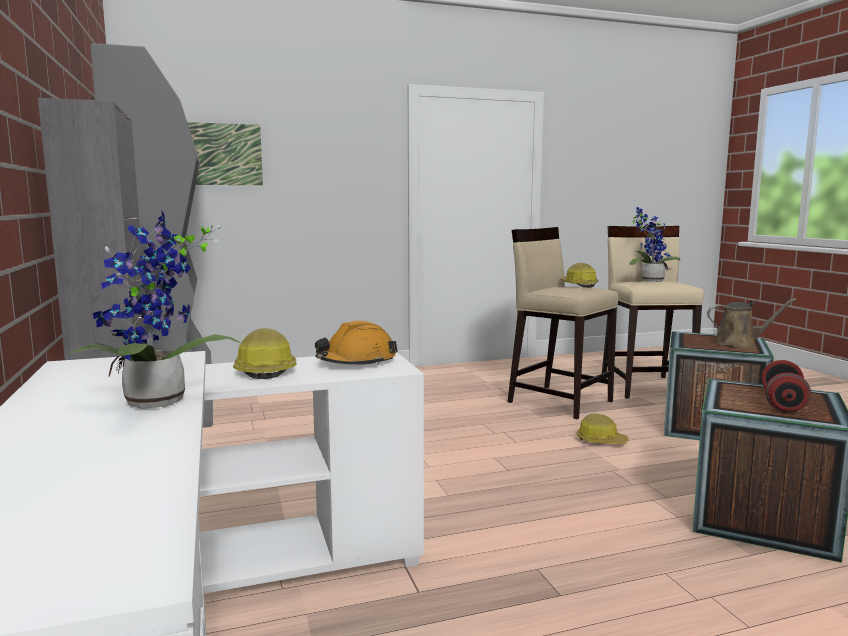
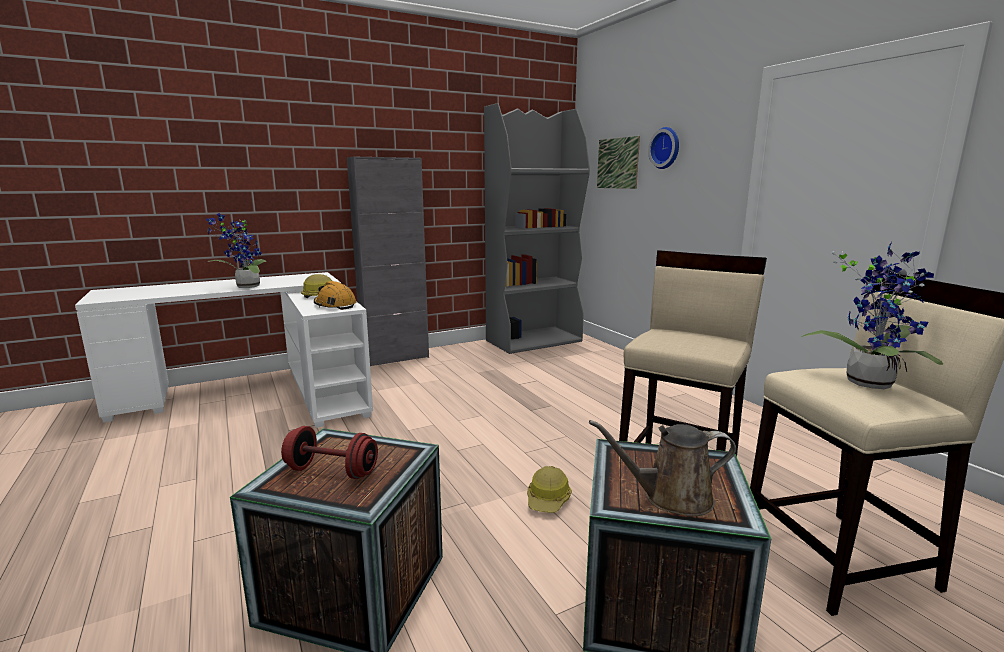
camera: 80 degrees right, 5 degrees up
(304, 142) = (666, 148): none -> wall clock
(578, 285) = (724, 342): hard hat -> none
(739, 344) = (671, 497): brown watering can -> brown watering can turned 90 degrees clockwise

